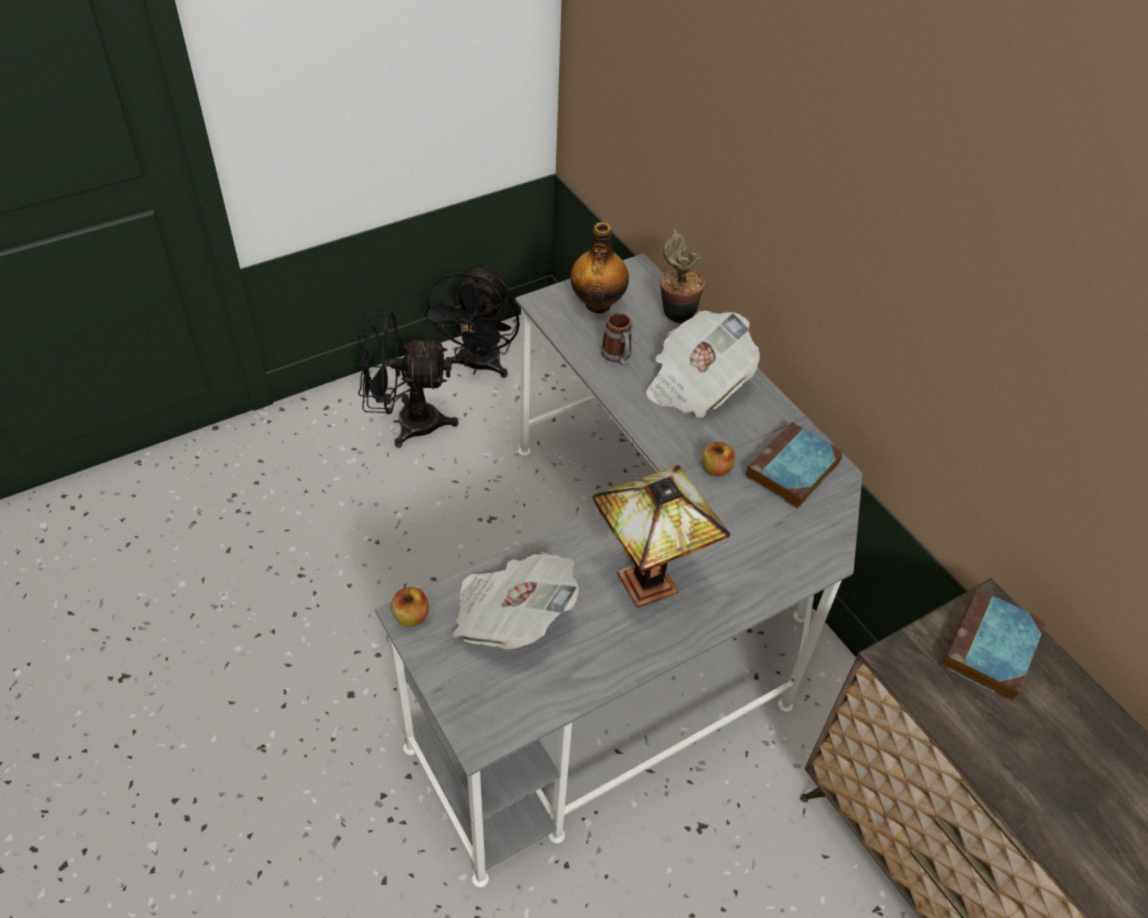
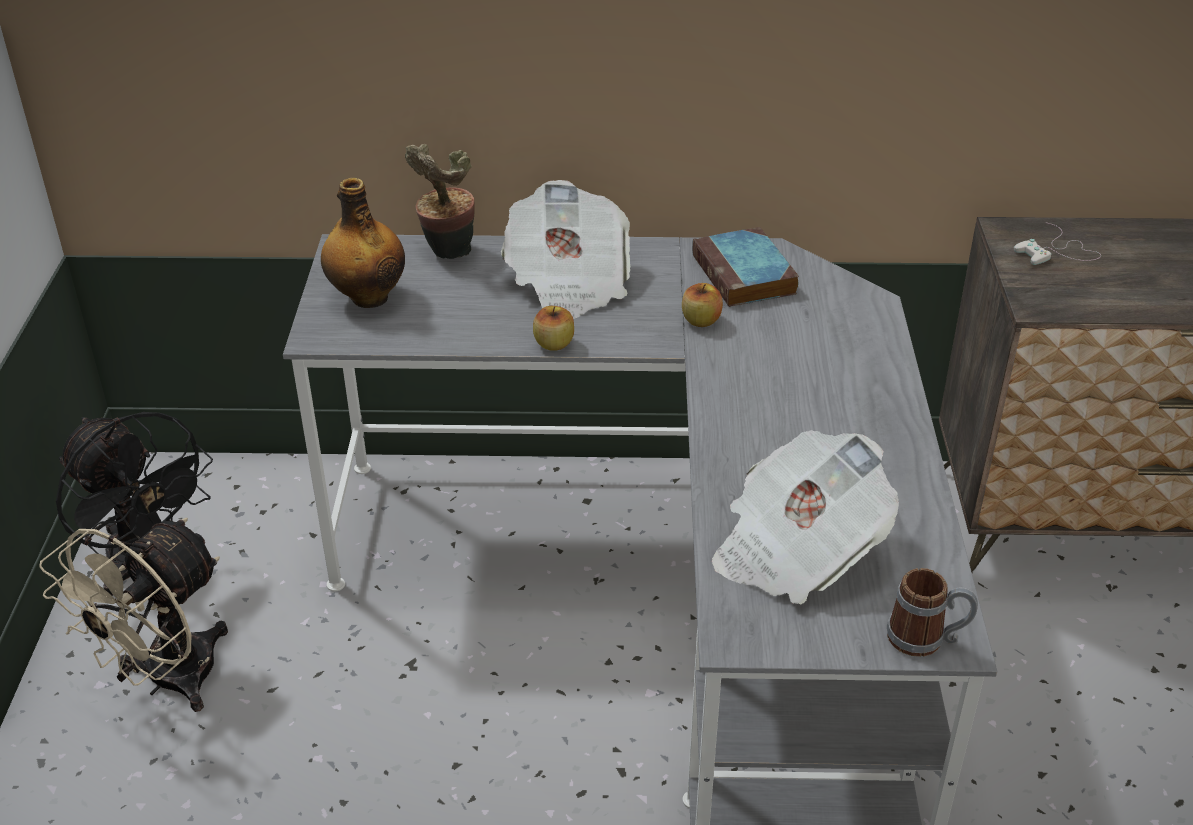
camera: 55 degrees left, 10 degrees down
(406, 422) = (167, 681): black fan -> beige fan
(411, 616) = (736, 636): apple -> apple (553, 344)
(618, 357) = (470, 317): mug -> mug (926, 639)
(649, 579) = (816, 426): table lamp -> none
(990, 651) = (1057, 252): book -> white game controller

